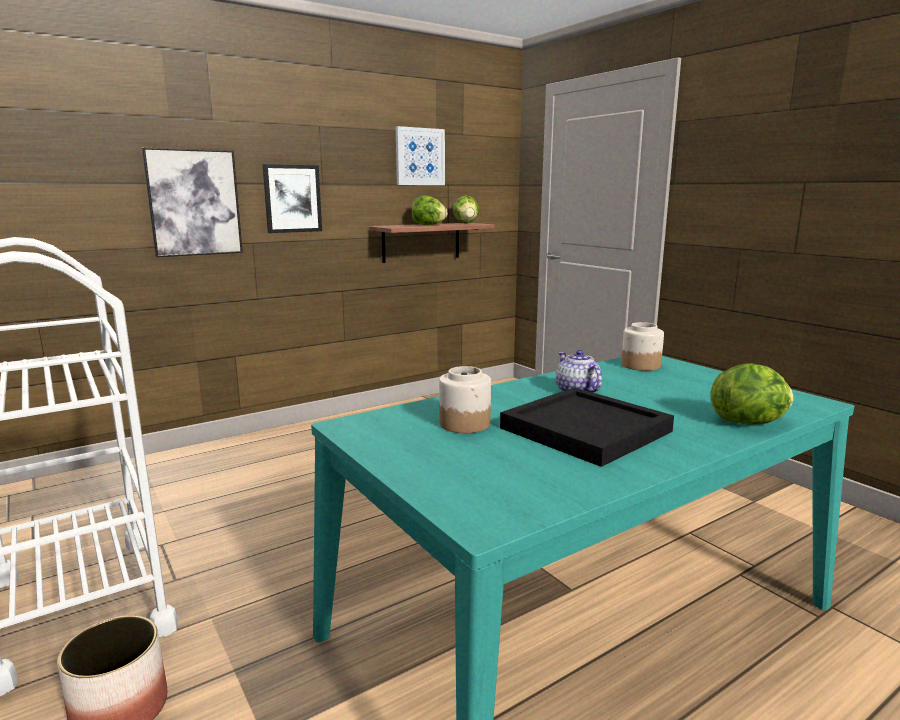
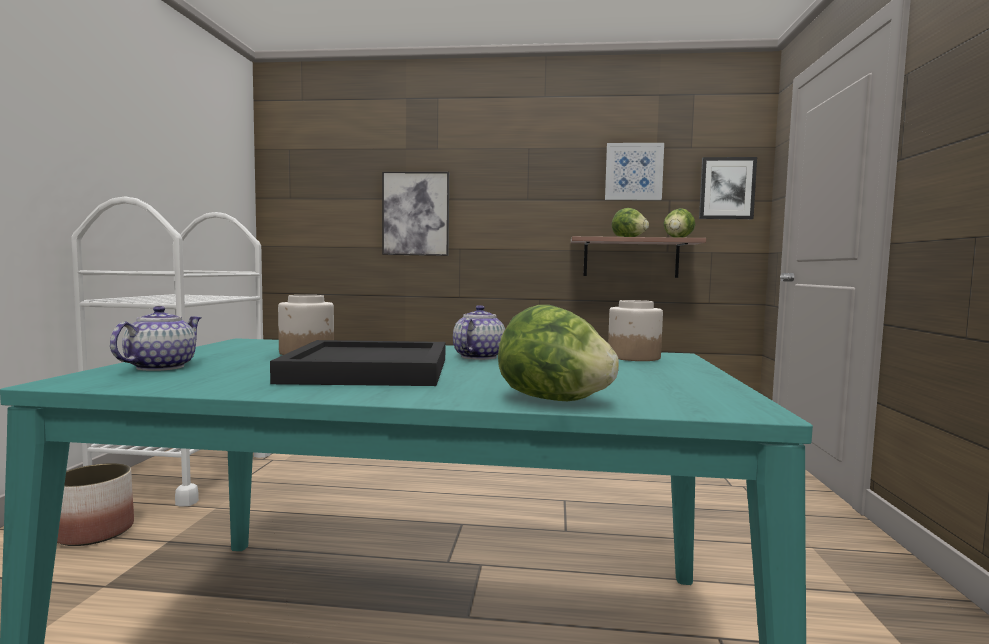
camera: 40 degrees right, 10 degrees down
(292, 198) = (497, 212): picture -> picture (727, 188)
(456, 482) = (159, 367): none -> teapot

